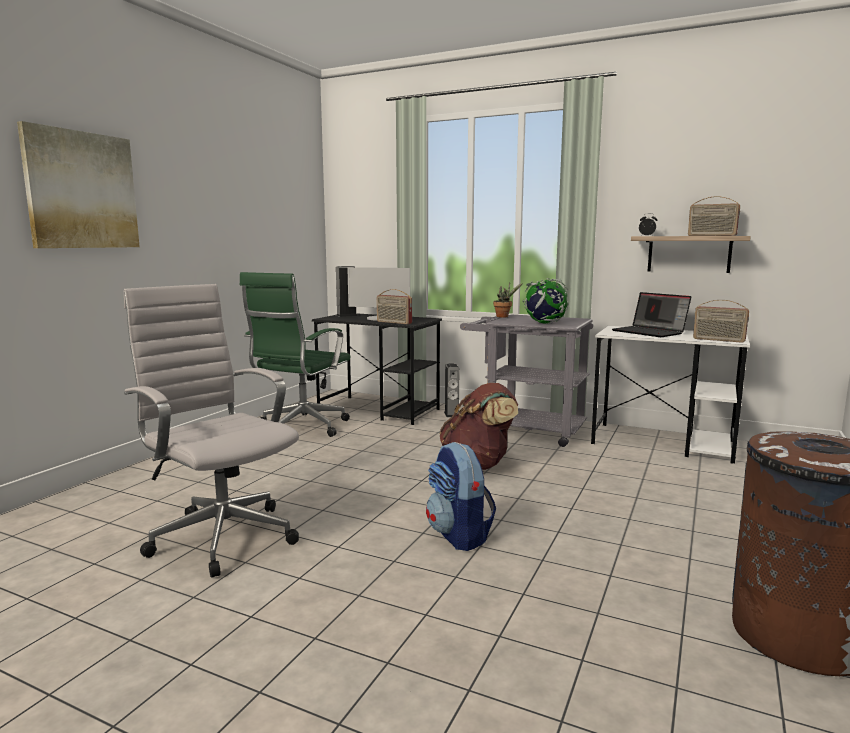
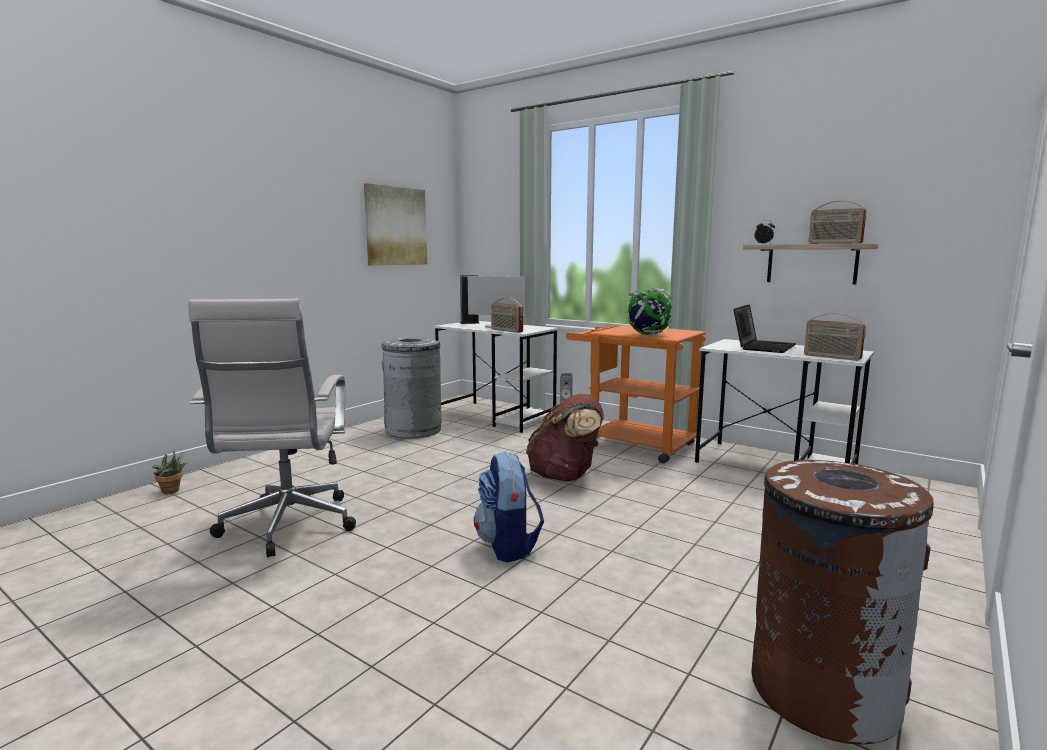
camera: 10 degrees right, 0 degrees up
(81, 190) = (201, 203): picture -> picture (395, 226)
(221, 536) = (287, 527): white office chair -> white office chair turned 150 degrees counterclockwise
(301, 428) = (413, 430): green office chair -> grey trash can
(379, 410) = (497, 416): black desk -> white desk
(504, 316) = (613, 327): potted plant -> potted plant (172, 491)
(525, 430) = (632, 444): grey cart -> orange cart
(650, 332) = (763, 347): laptop -> laptop turned 120 degrees counterclockwise

